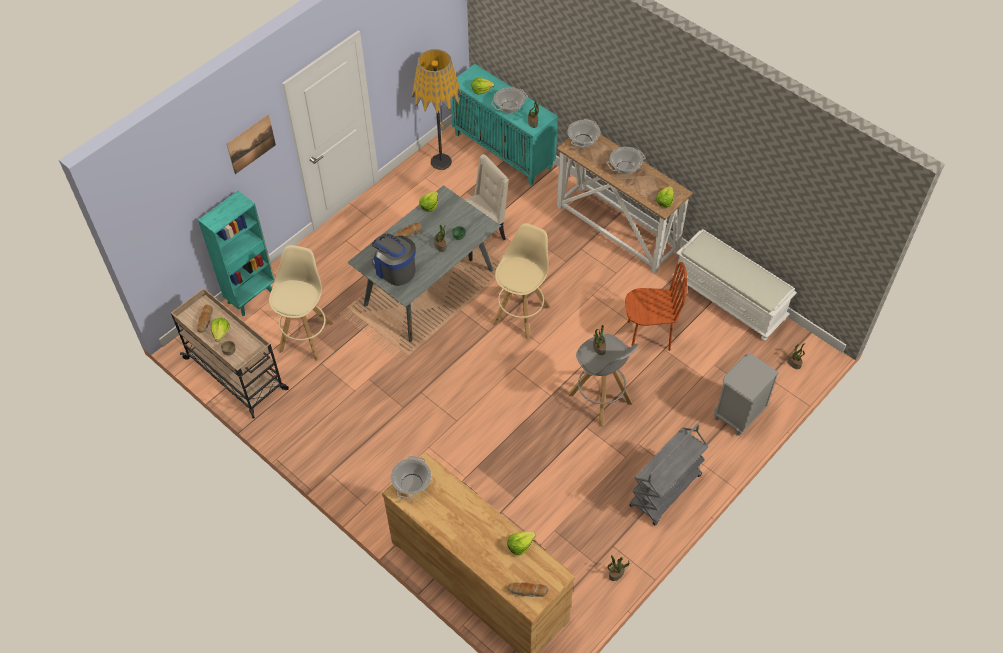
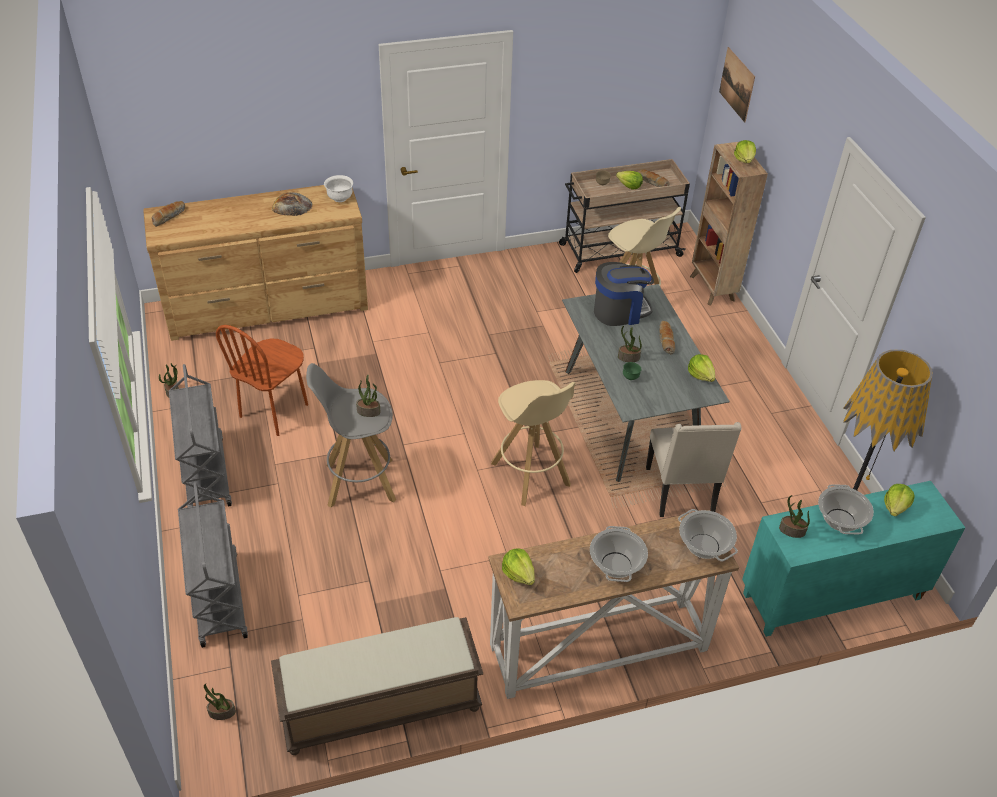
camera: 120 degrees right, 10 degrees down
(251, 144) = (801, 152): picture -> picture (737, 84)
(252, 296) = (712, 289): turquoise bookcase -> brown bookcase
(411, 483) = (340, 198): cooking pot -> white bowl
(447, 510) = (292, 206): none -> bread
(520, 545) = (211, 229): lettuce -> lettuce (744, 159)
(648, 335) = (402, 577): brown chair -> brown chair (274, 411)
(730, 299) = (379, 707): white bench -> brown bench
(738, 414) = (218, 597): grey nightstand -> grey cart

